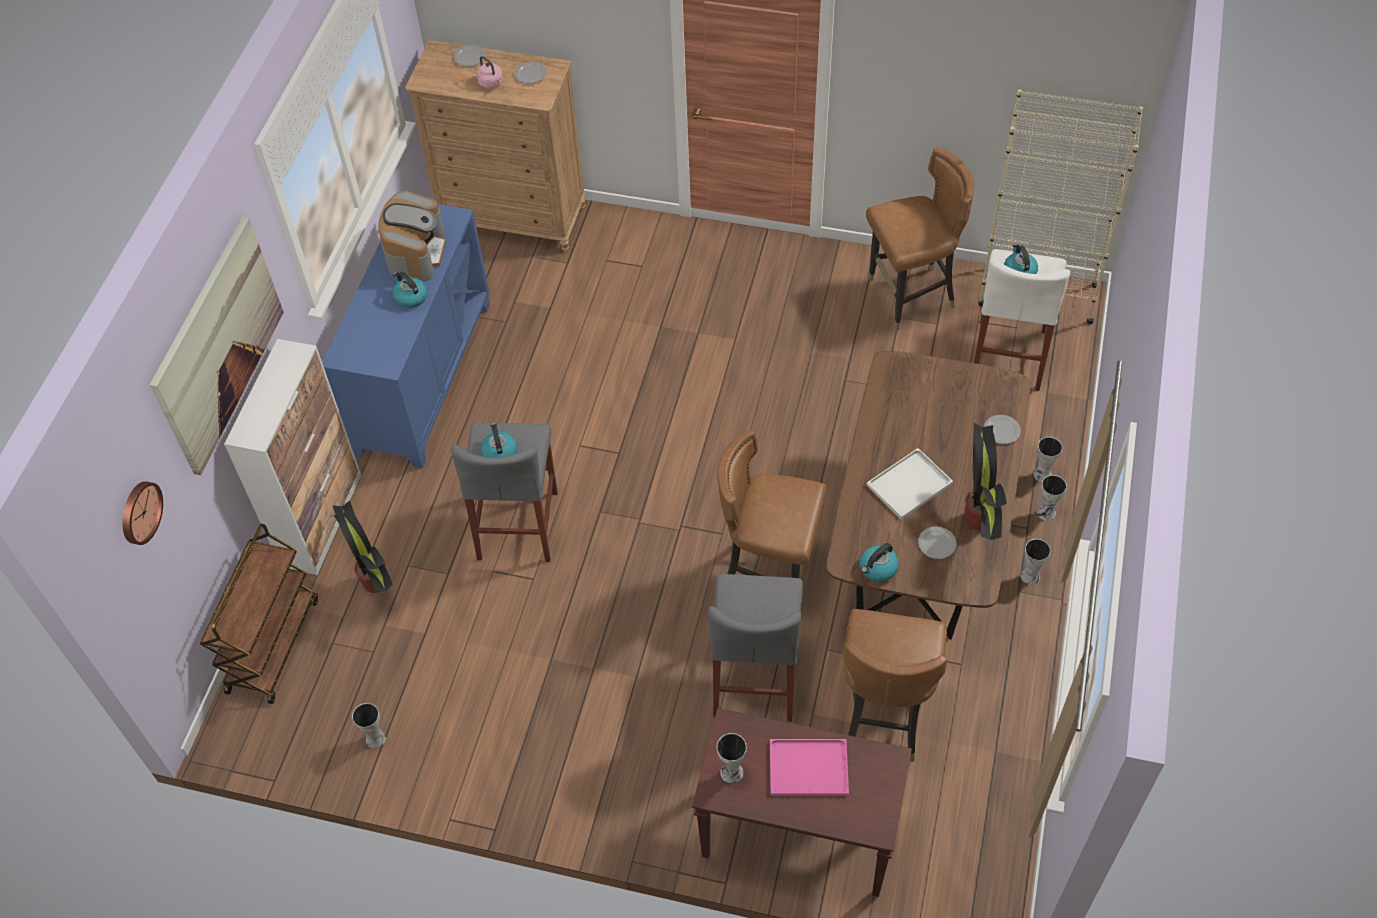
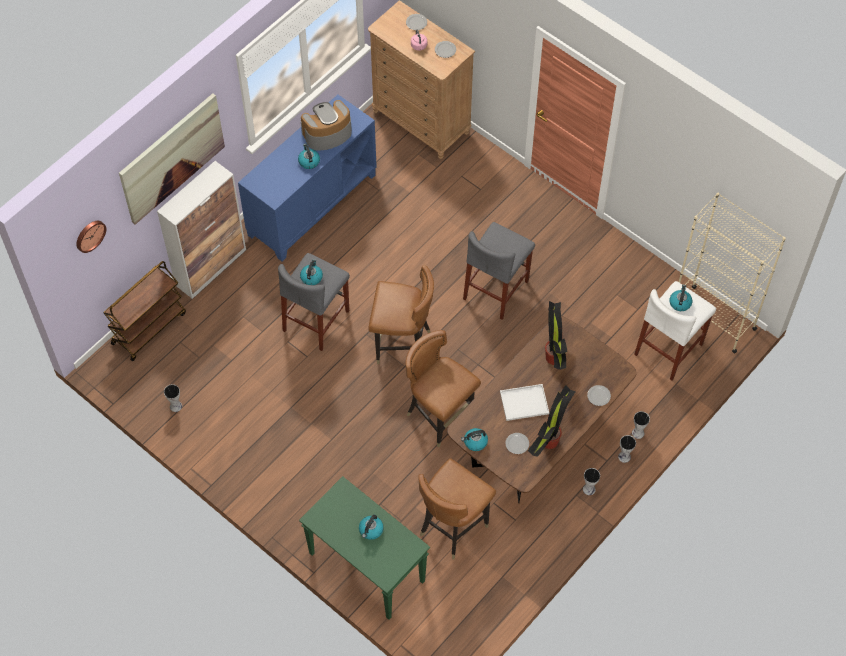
camera: 25 degrees right, 5 degrees up
(374, 581) = (221, 316): potted plant -> potted plant (553, 356)
(416, 252) = (327, 134): coffee machine -> coffee machine turned 150 degrees counterclockwise
(732, 773) = (329, 513): vase -> none
(755, 678) = (395, 471): grey stool -> grey stool (496, 290)
(796, 836) = (365, 567): brown console table -> green console table
(810, 767) = (371, 530): pink tray -> kettle
(910, 297) = (632, 284): brown chair -> brown chair (402, 345)

